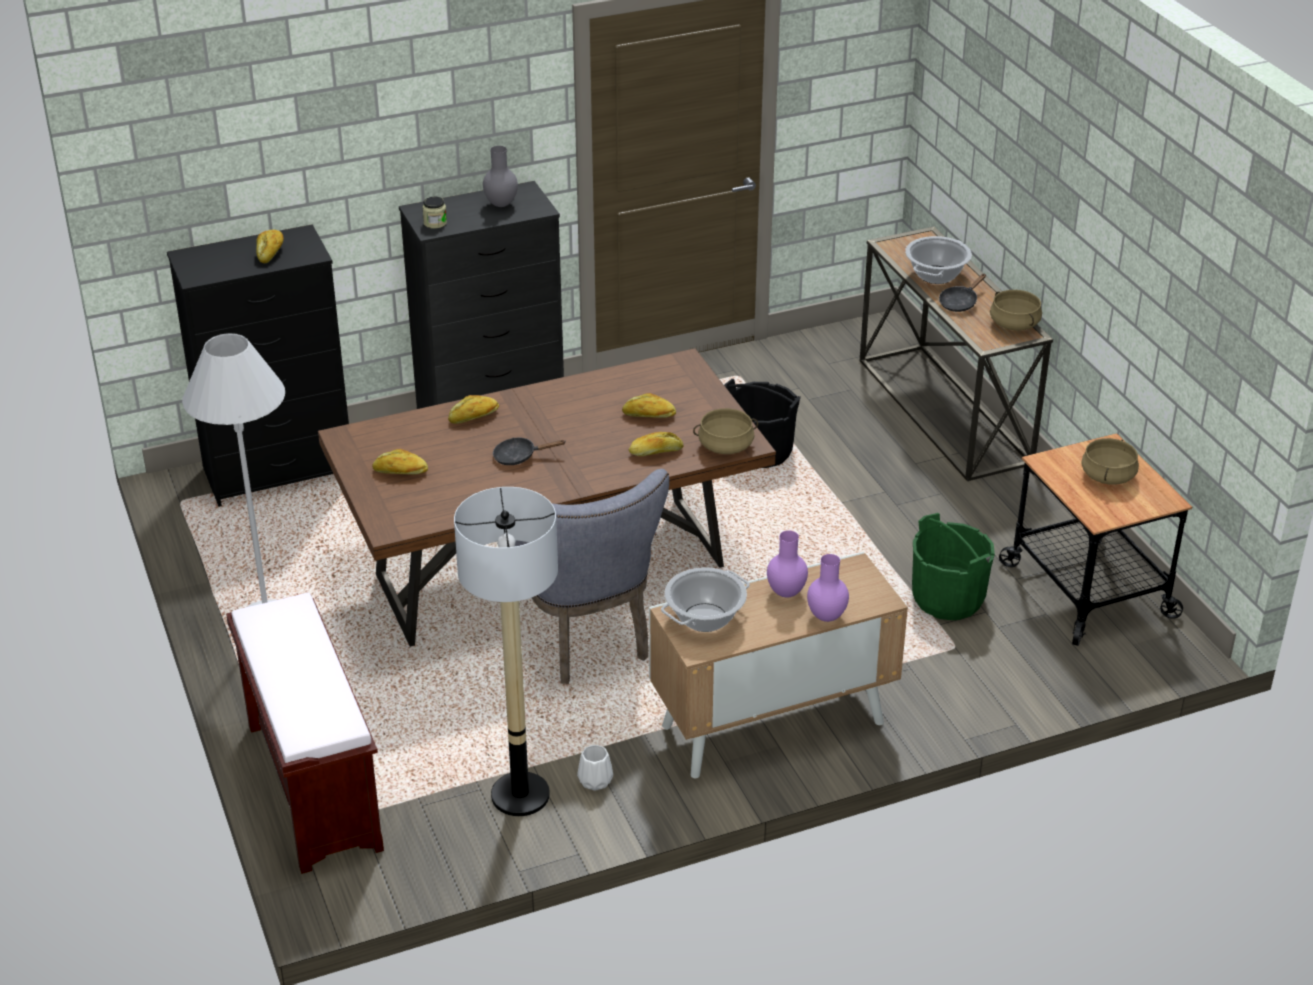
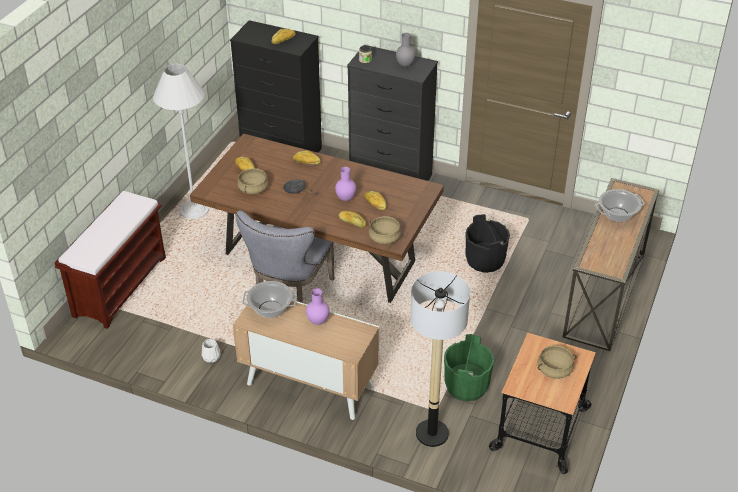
camera: 45 degrees right, 5 degrees up
(520, 795) = (178, 342): floor lamp -> floor lamp (432, 433)
(827, 616) = (318, 343): purple vase -> purple vase (346, 199)
(960, 302) = (607, 236): black frying pan -> none
(1014, 324) = (616, 263): beige cooking pot -> beige cooking pot (253, 189)

